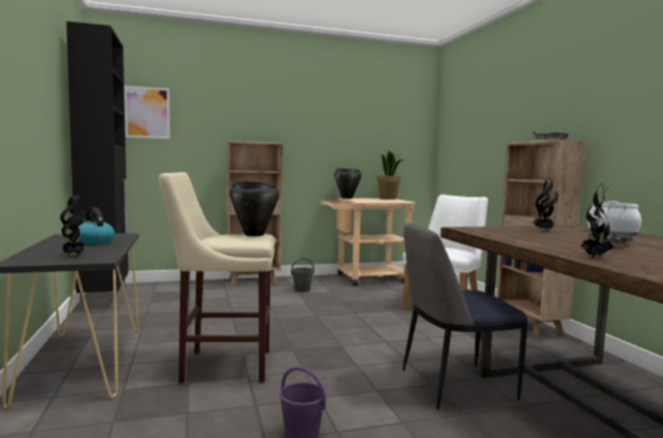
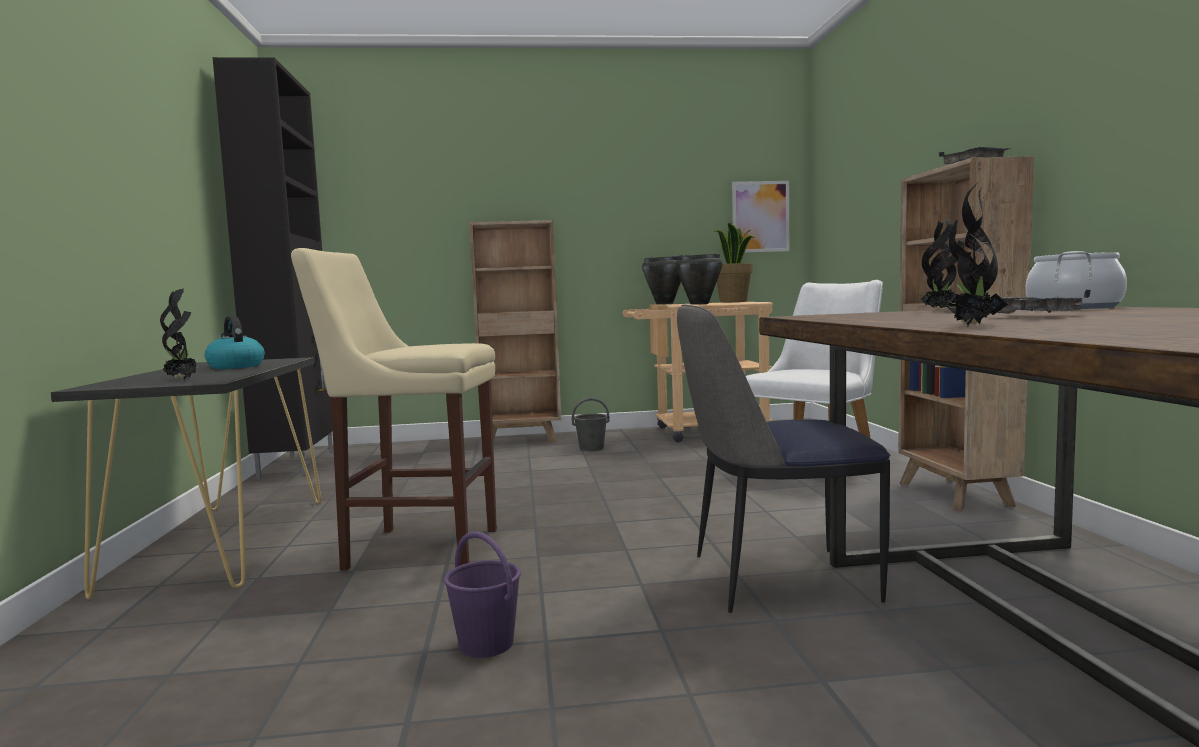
camera: 10 degrees right, 0 degrees up
(147, 112) = (354, 191): picture -> picture (760, 216)
(254, 234) = (454, 343): black cooking pot -> black cooking pot (699, 304)

